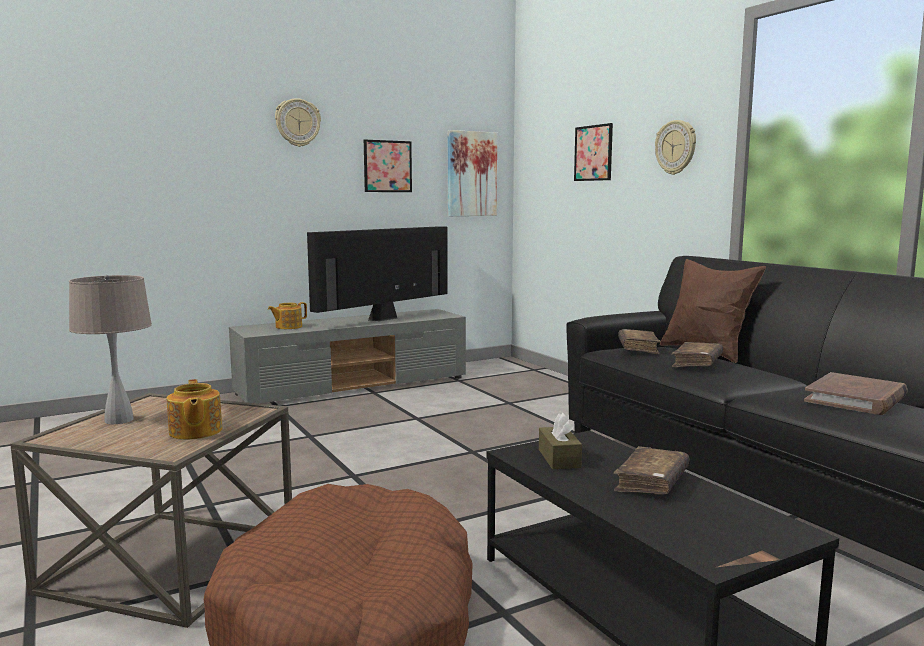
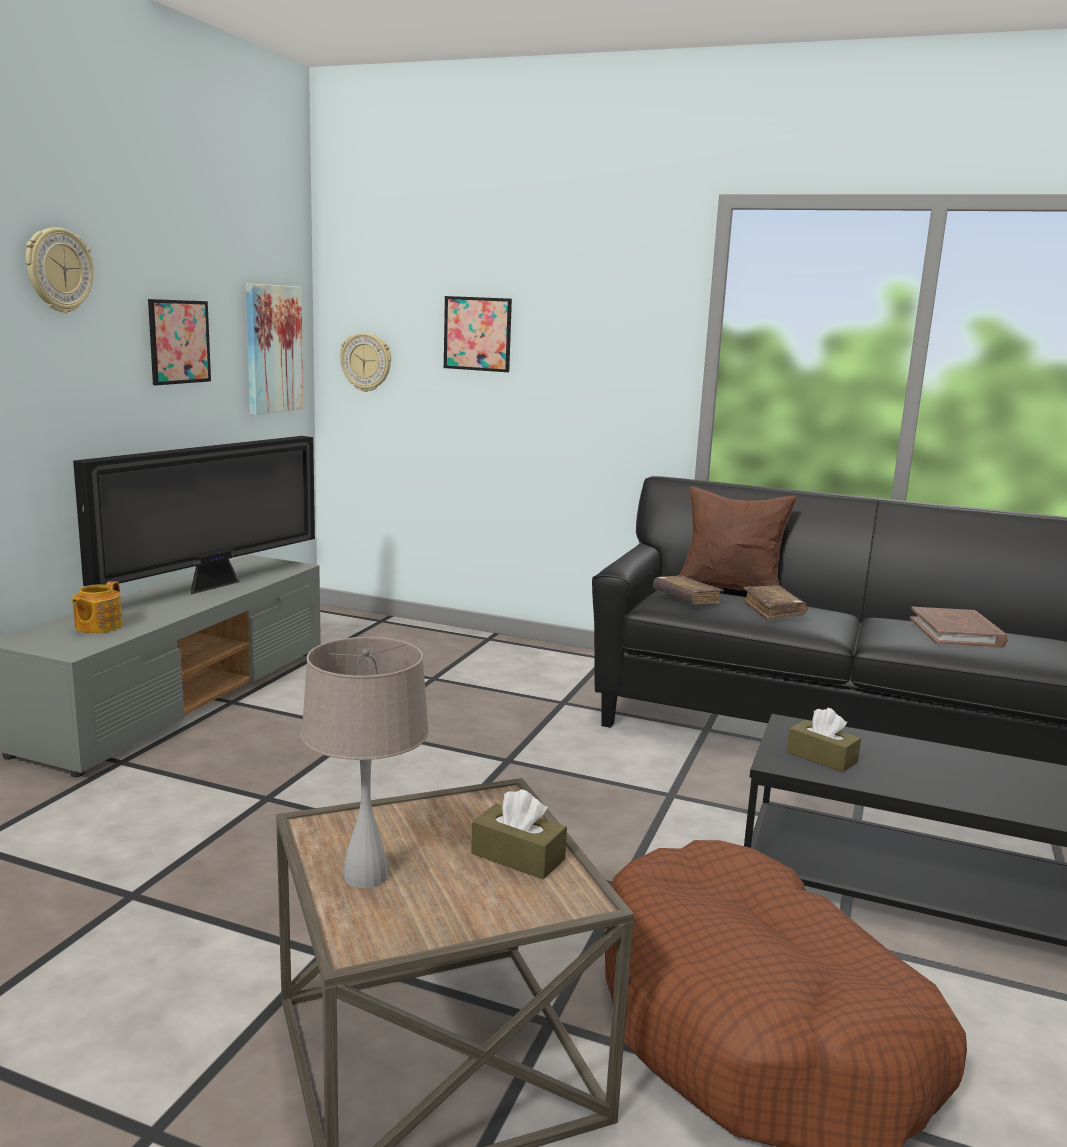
camera: 40 degrees left, 5 degrees up
(195, 432) = (518, 856): teapot -> brown tissue box
(383, 318) = (213, 585): television -> television turned 150 degrees counterclockwise
(651, 482) = (929, 761): brown book -> none
(676, 147) = (617, 342): wall clock -> wall clock (366, 362)

